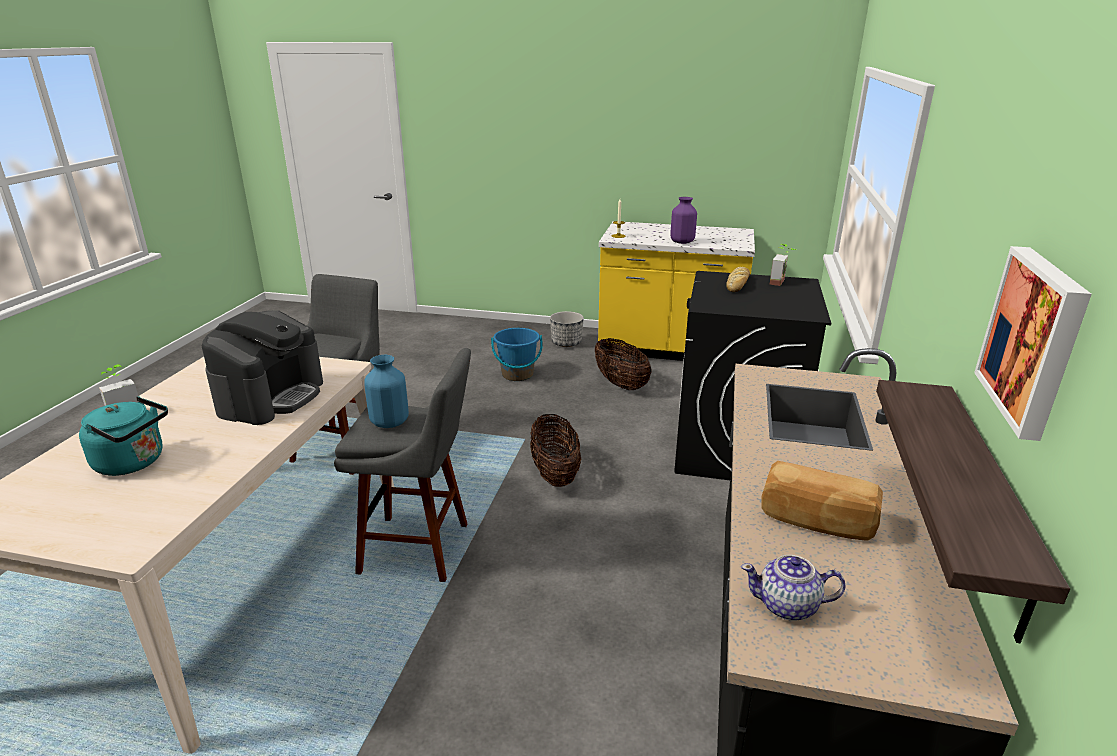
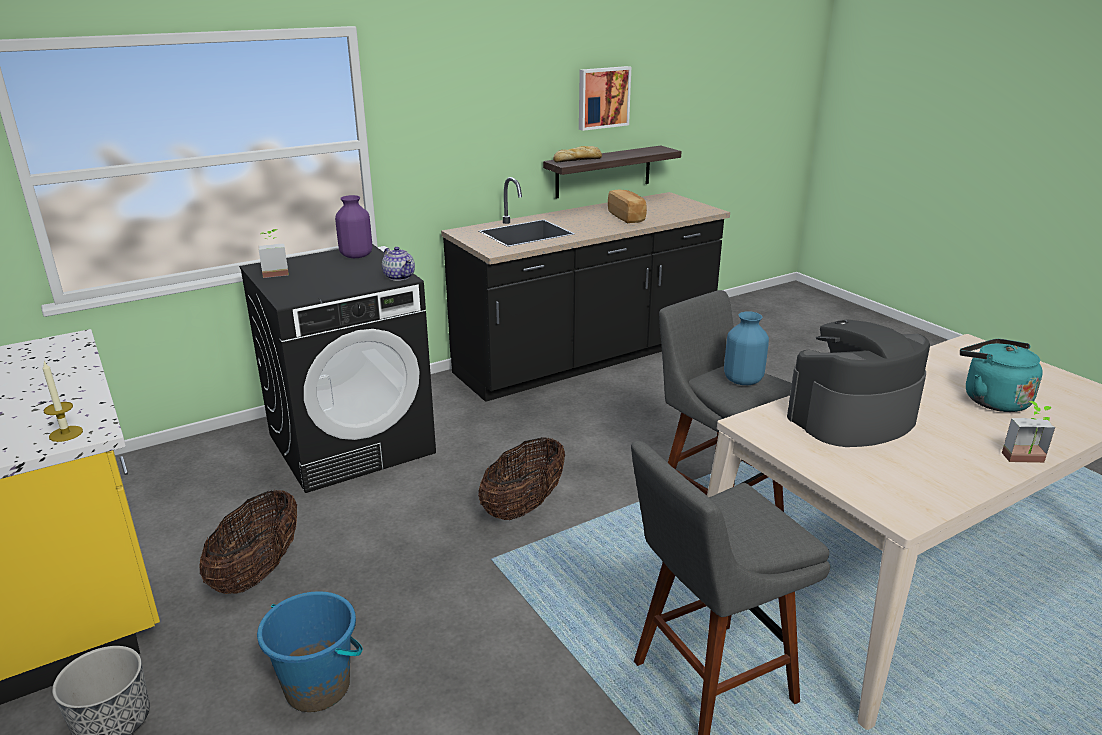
camera: 135 degrees left, 0 degrees up
(682, 242) = (72, 377): purple vase -> purple vase (356, 255)
(737, 284) = (308, 284): bread -> bread (578, 160)
(788, 606) = (685, 212): teapot -> teapot (399, 277)

